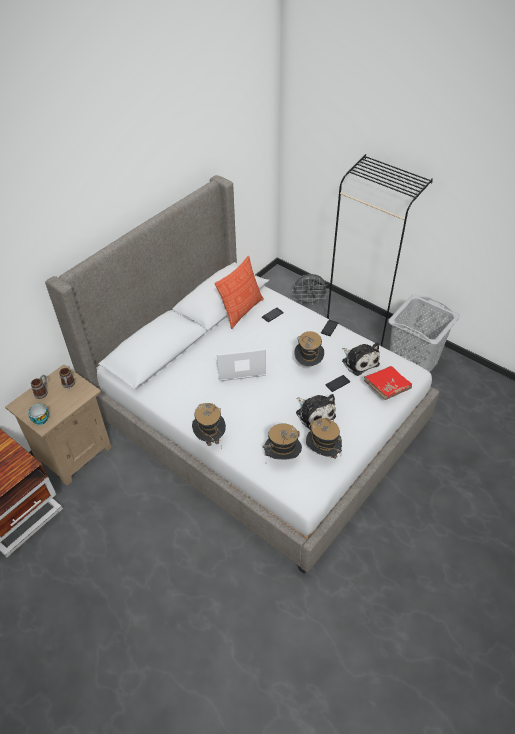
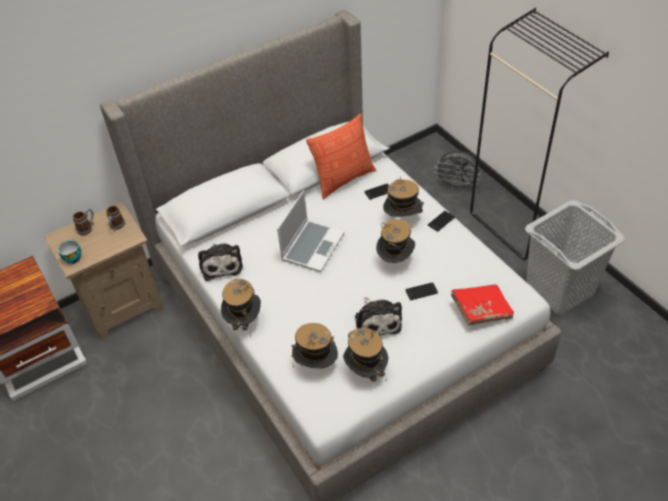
camera: 20 degrees right, 0 degrees up
(239, 367) = (312, 246): laptop -> laptop turned 105 degrees clockwise
(300, 332) = (402, 219): none -> hat
(359, 361) = (460, 270): plush toy -> plush toy (221, 264)

